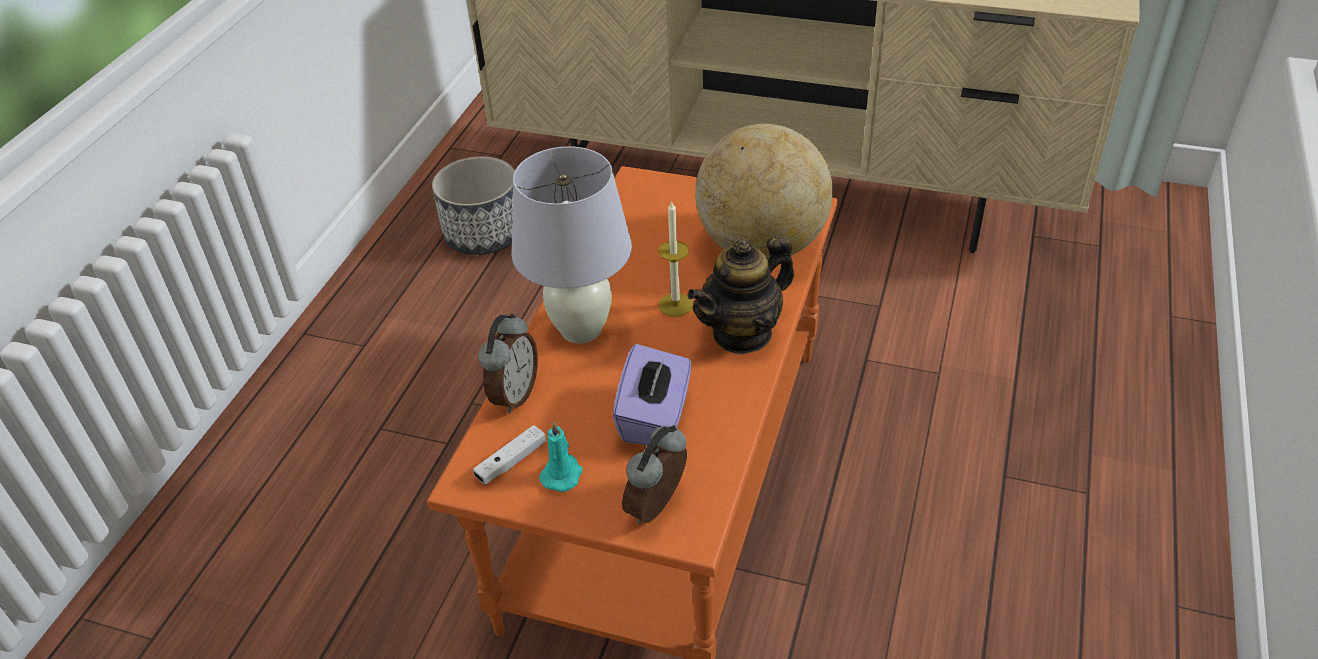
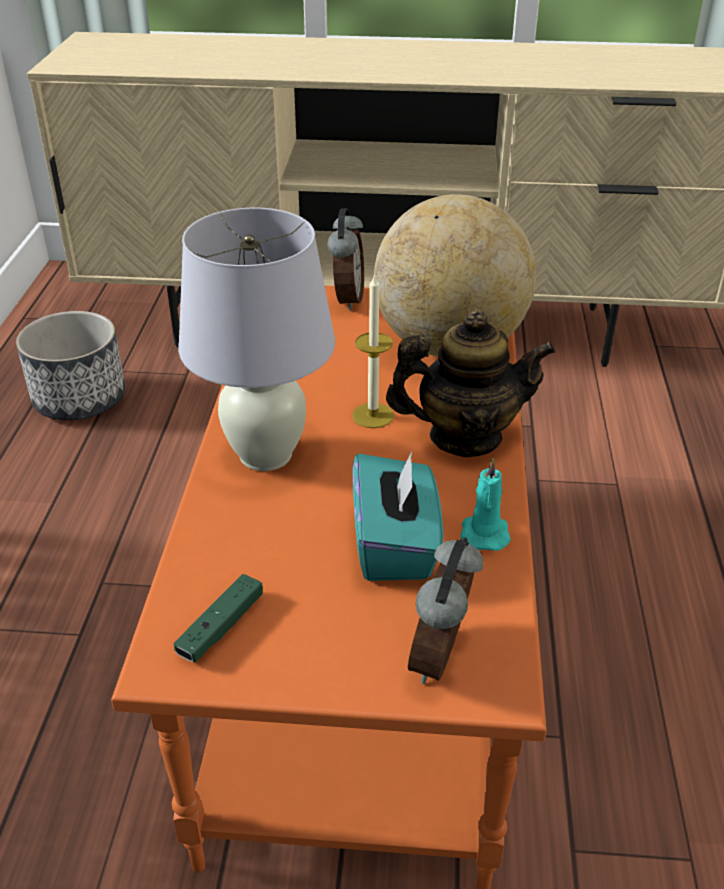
camera: 15 degrees left, 5 degrees down
(511, 461) = (221, 627): white game controller -> green game controller
(513, 395) = (200, 542): alarm clock -> alarm clock (346, 299)
(562, 474) = (297, 633): turquoise candle -> turquoise candle (484, 532)
(655, 417) = (395, 545): purple tissue box -> turquoise tissue box
(742, 333) = (464, 437): teapot -> teapot turned 135 degrees counterclockwise

